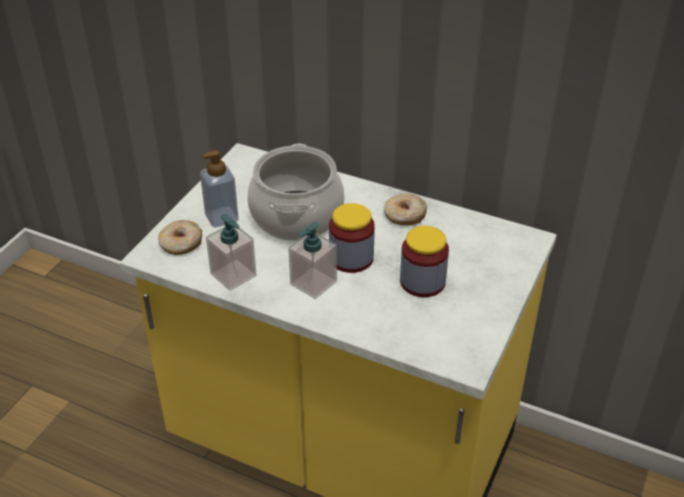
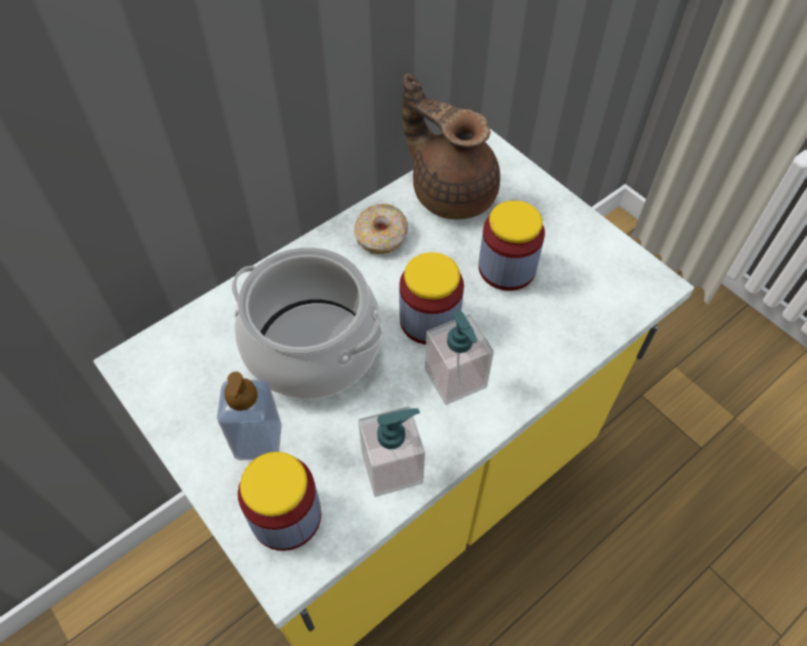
camera: 65 degrees left, 15 degrees up
(181, 244) = (286, 516): donut -> jar
(472, 235) = (451, 191): none -> brown teapot

